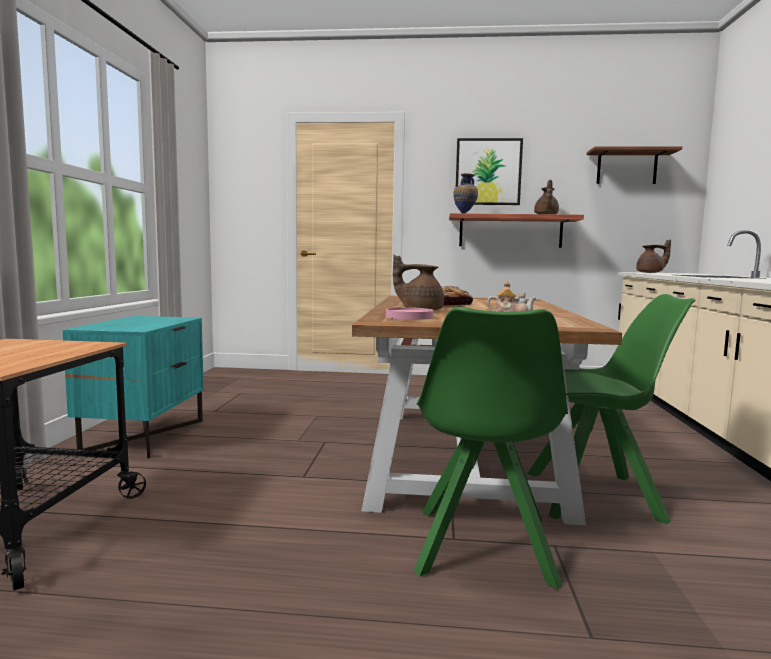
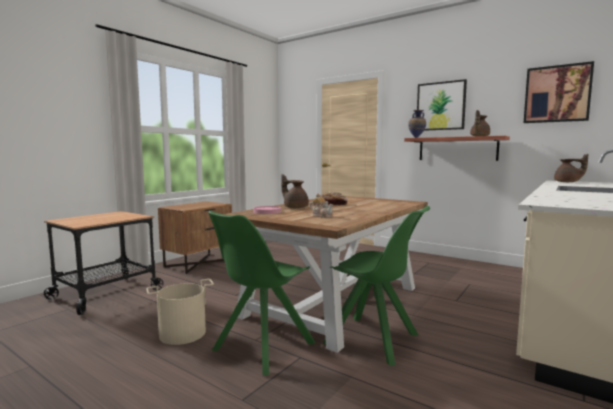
camera: 30 degrees right, 0 degrees up
(144, 435) = (198, 263): turquoise nightstand -> brown nightstand
(319, 563) = (182, 334): none -> beige bucket
(626, 168) = (557, 94): shelf -> picture

